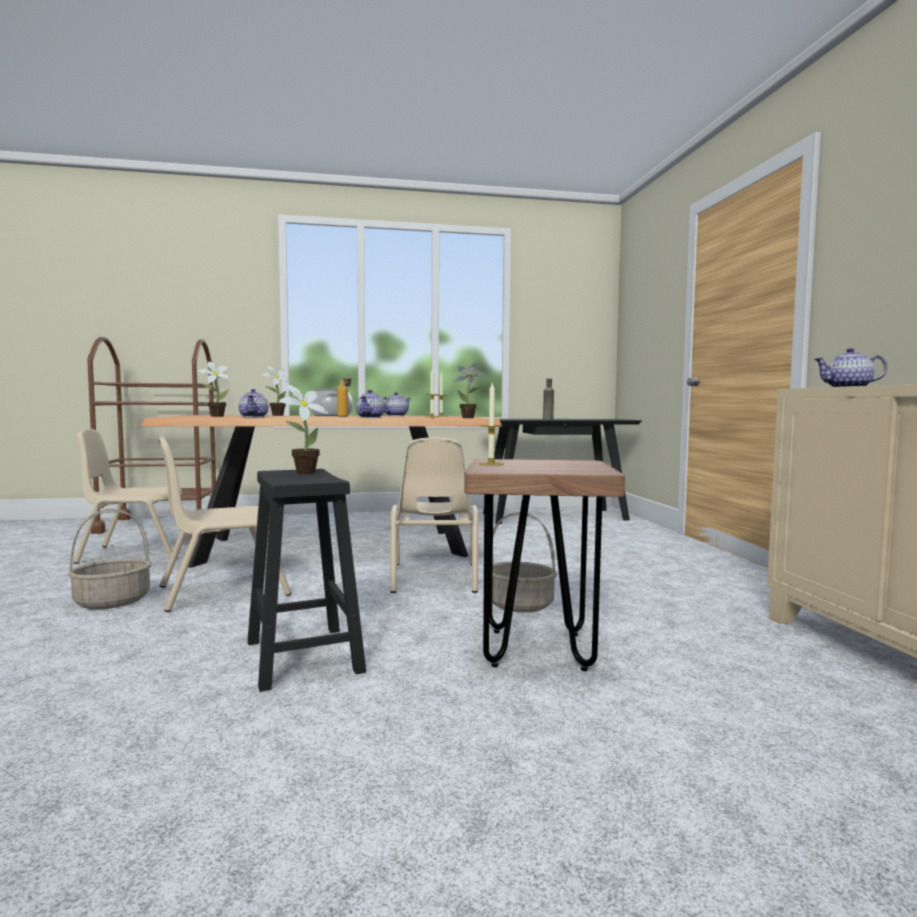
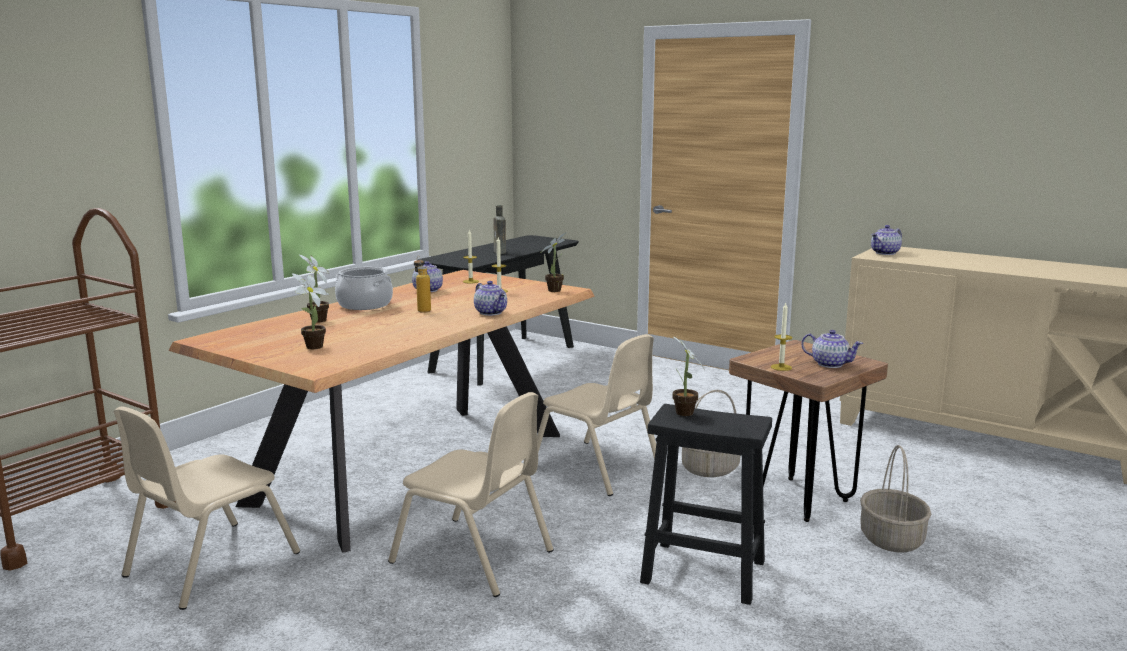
camera: 45 degrees left, 10 degrees up
(113, 601) = (410, 615): basket -> basket (890, 539)
(223, 590) = (473, 557): beige chair -> beige chair turned 75 degrees counterclockwise
(254, 417) = (373, 339): teapot -> teapot (829, 364)

